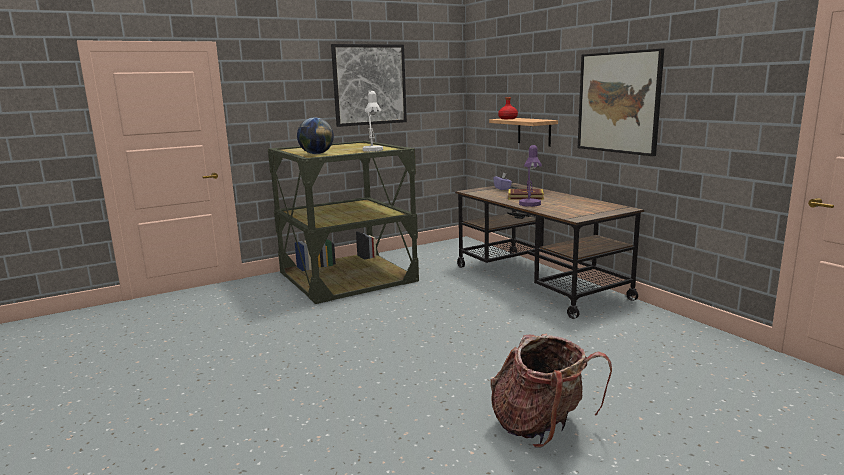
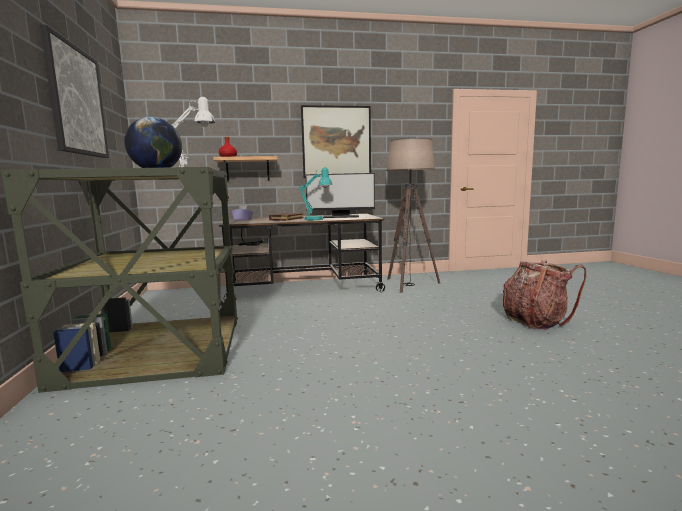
camera: 70 degrees left, 5 degrees down
(530, 205) = (317, 219): purple table lamp -> turquoise table lamp
(575, 207) = (341, 216): none -> monitor
(632, 329) = (409, 284): none -> floor lamp

